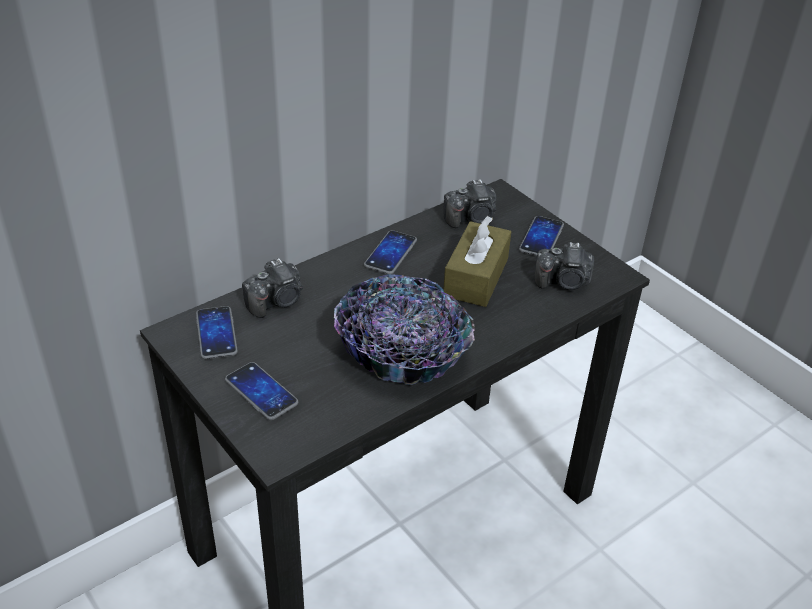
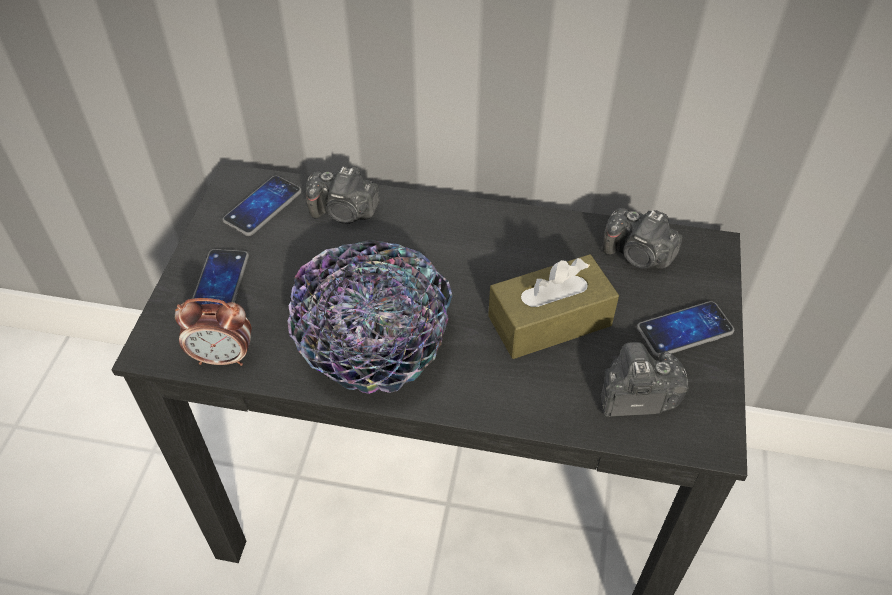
camera: 50 degrees right, 10 degrees up
(330, 424) = (223, 357): none -> alarm clock
(390, 253) = (504, 236): phone -> none
(564, 282) = (635, 398): camera -> camera turned 120 degrees clockwise

